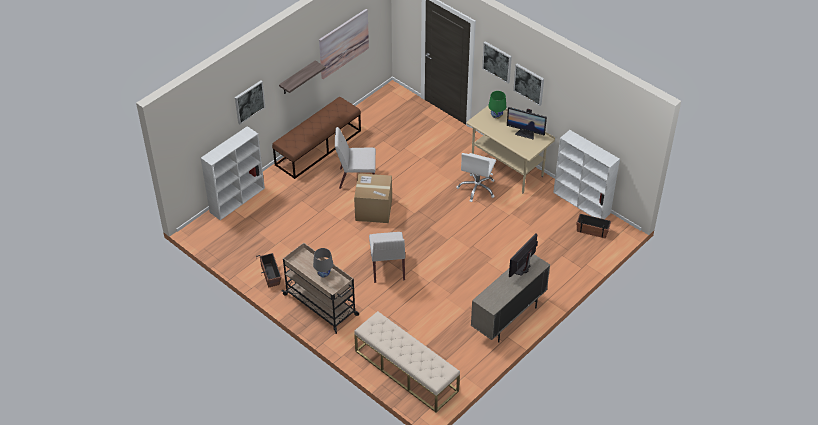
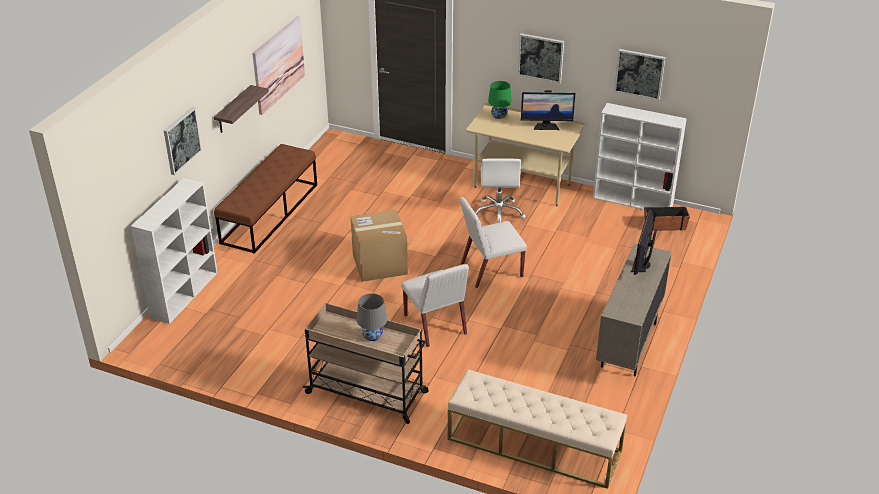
camera: 20 degrees left, 10 degrees down
(270, 275) = (275, 373): planter -> none
(356, 178) = (338, 235): white chair -> white chair (490, 271)
(497, 61) = (490, 42): picture -> picture (639, 74)

